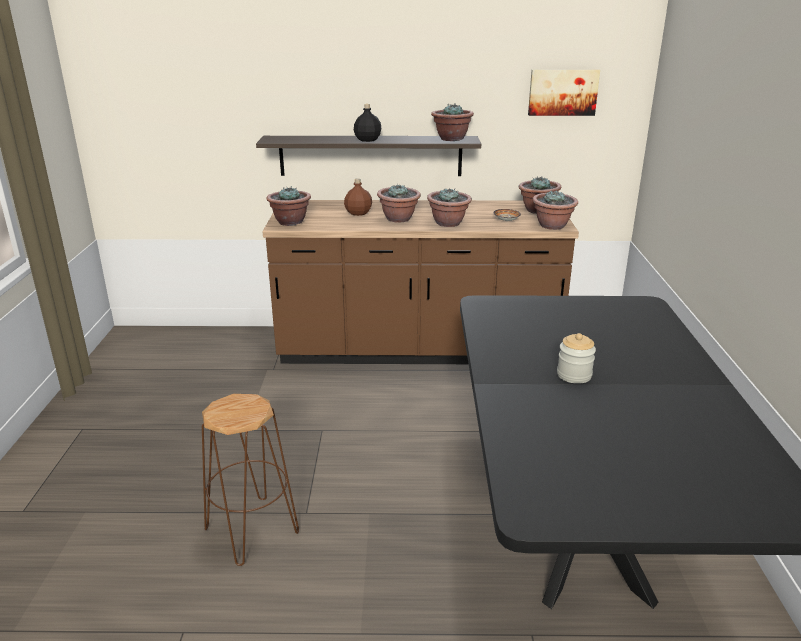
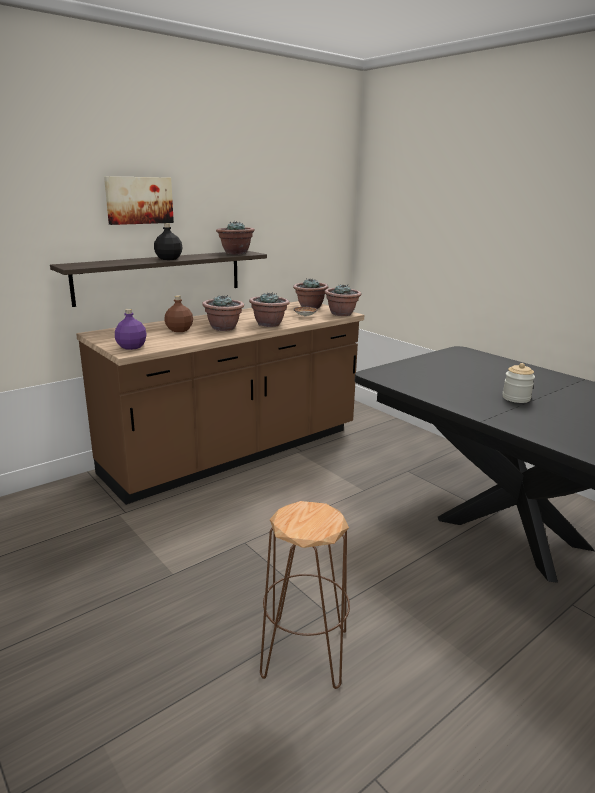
camera: 40 degrees left, 5 degrees down
(290, 222) = (131, 347): potted plant -> purple bottle
(562, 92) = (303, 210): picture -> picture (139, 200)

